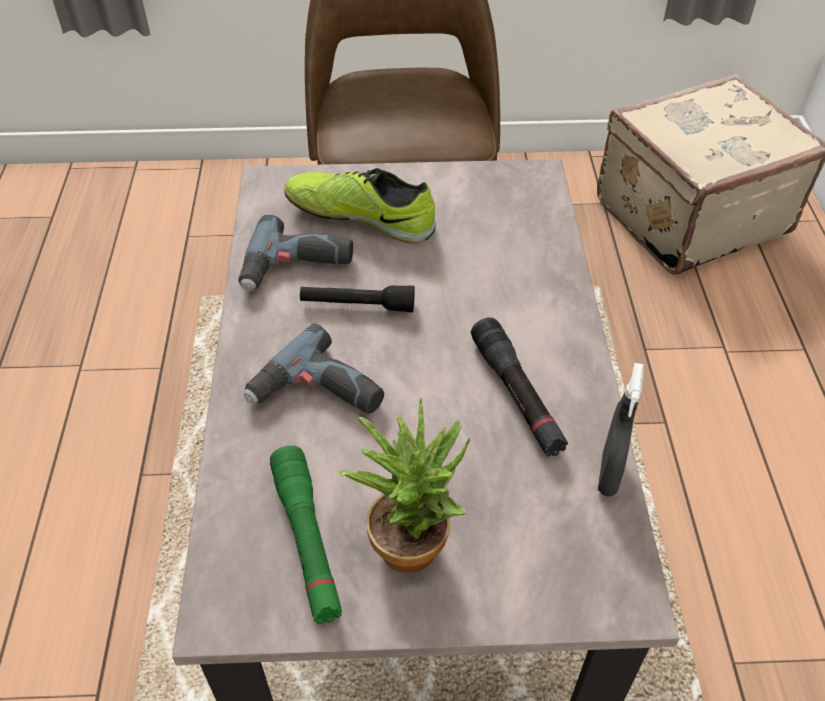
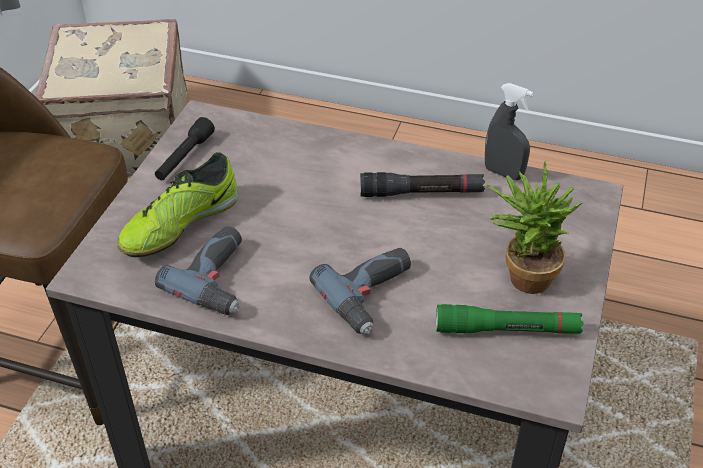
camera: 70 degrees left, 5 degrees down
(357, 305) = (288, 251): black flashlight -> black flashlight (184, 158)

